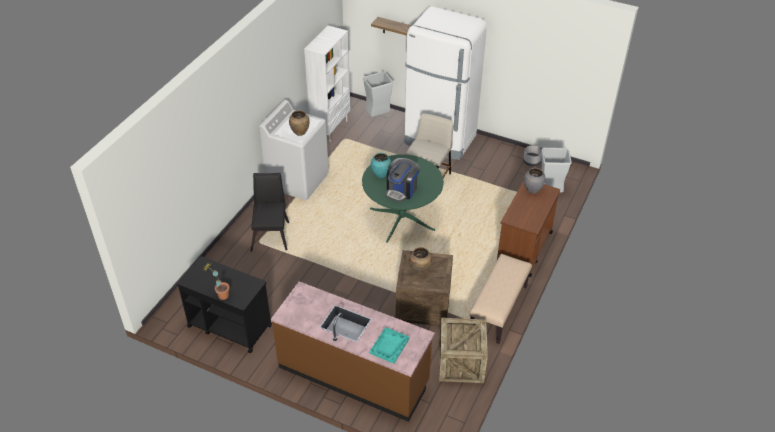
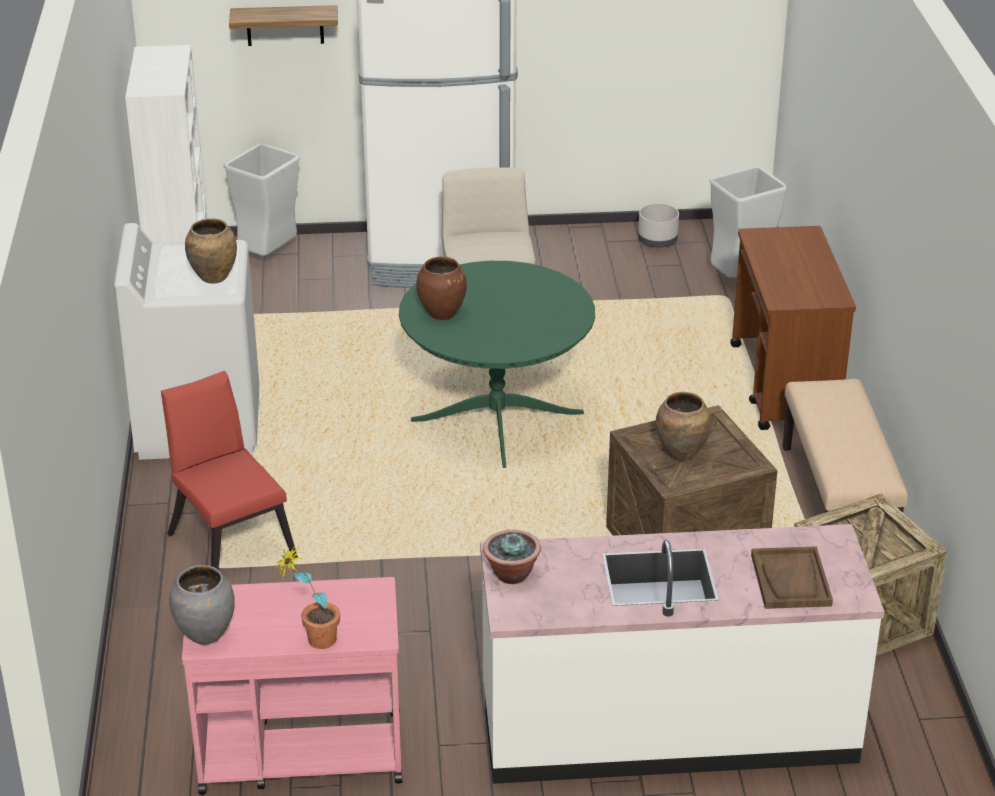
camera: 30 degrees left, 10 degrees down
(229, 326) = (299, 752): black cart -> pink cart
(271, 234) = (230, 542): black chair -> red chair
(297, 299) = (511, 574): none -> potted plant
(354, 374) = (667, 727): brown counter -> white counter
(381, 175) = (442, 314): turquoise vase -> brown vase
(389, 346) = (791, 580): turquoise tray -> brown tray
(401, 190) = (513, 326): coffee machine -> none
(532, 190) = (773, 243): grey vase -> grey vase (206, 635)

